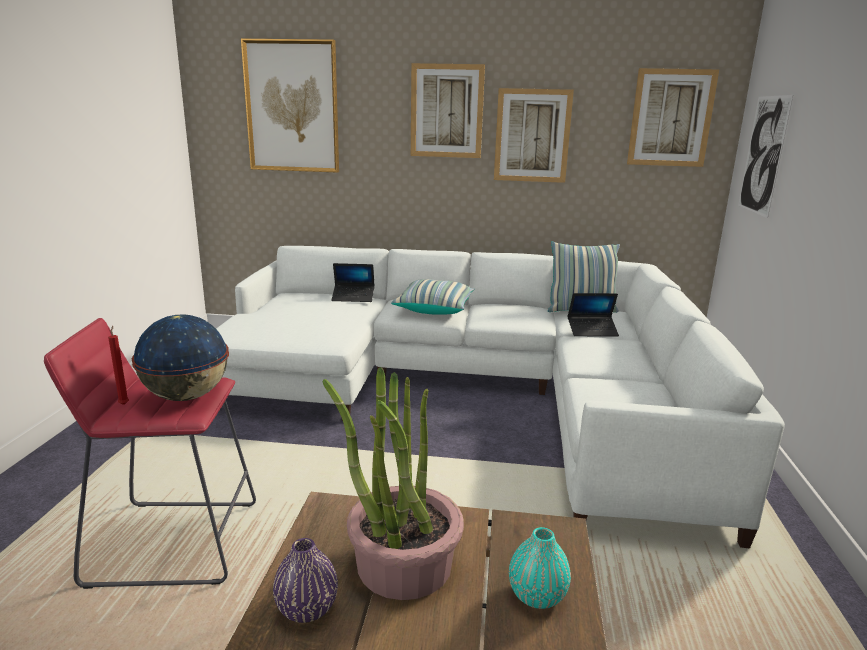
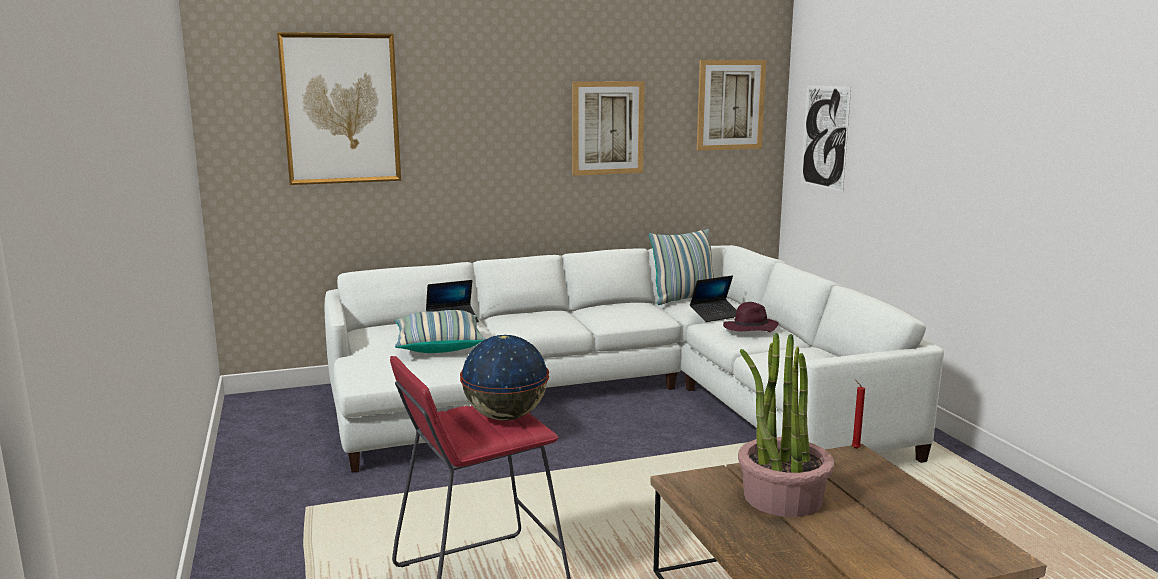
camera: 25 degrees left, 5 degrees down
(124, 404) = (459, 433): red candle -> red candle (854, 448)
(307, 609) = (755, 536): purple vase -> none
(434, 308) = (548, 319): pillow -> pillow (438, 346)
(446, 111) = (520, 107): picture -> none
(537, 596) = (885, 490): turquoise vase -> none
(606, 351) = (749, 329): none -> purple hat

